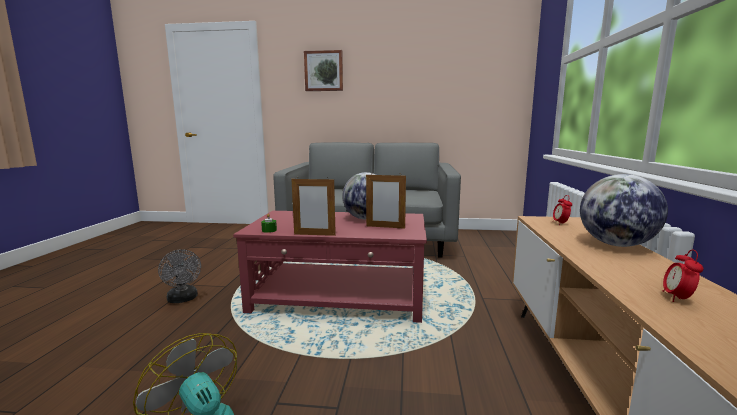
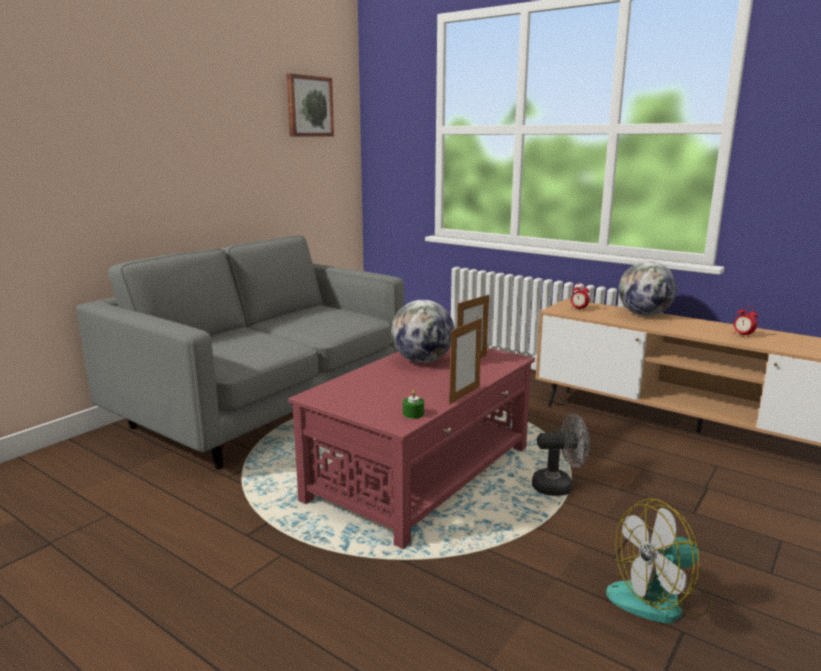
camera: 60 degrees left, 5 degrees up
(183, 299) = (289, 603): grey fan -> grey fan (558, 486)
(324, 71) = (89, 114): picture -> picture (309, 106)

